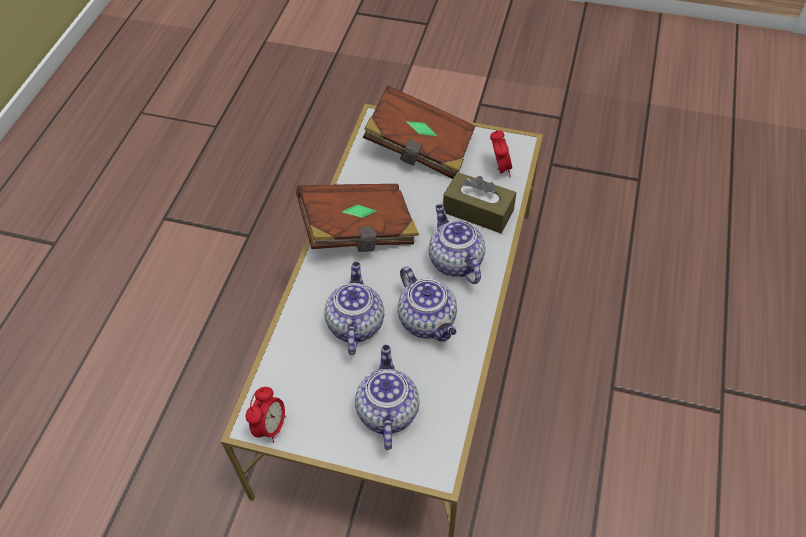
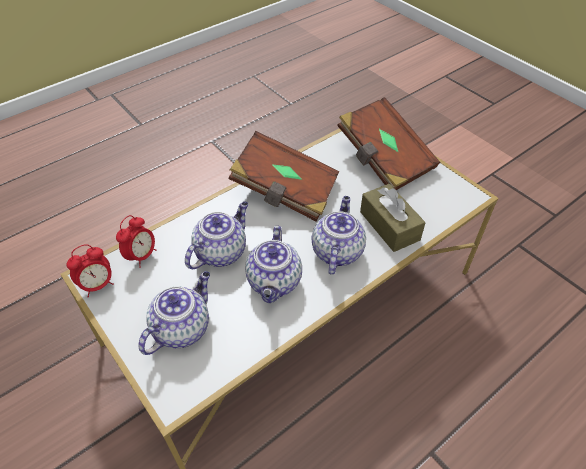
camera: 35 degrees right, 5 degrees down
(499, 168) = (436, 204): alarm clock -> alarm clock (141, 256)

